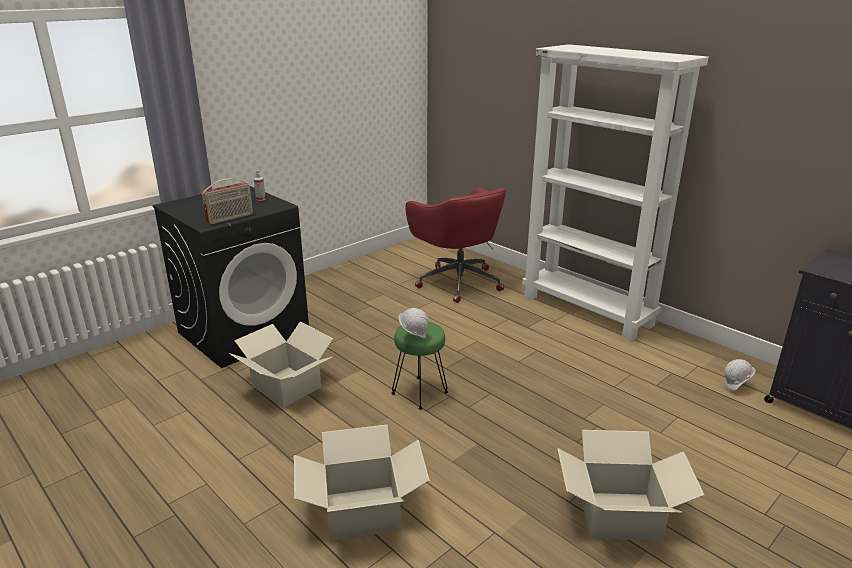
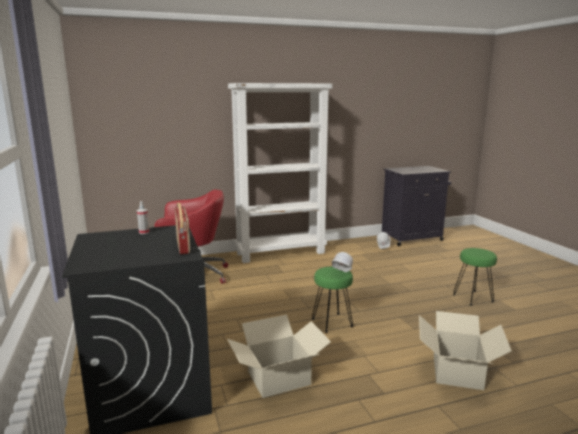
camera: 65 degrees left, 10 degrees down
(620, 516) = (473, 298): cardboard box -> green stool

